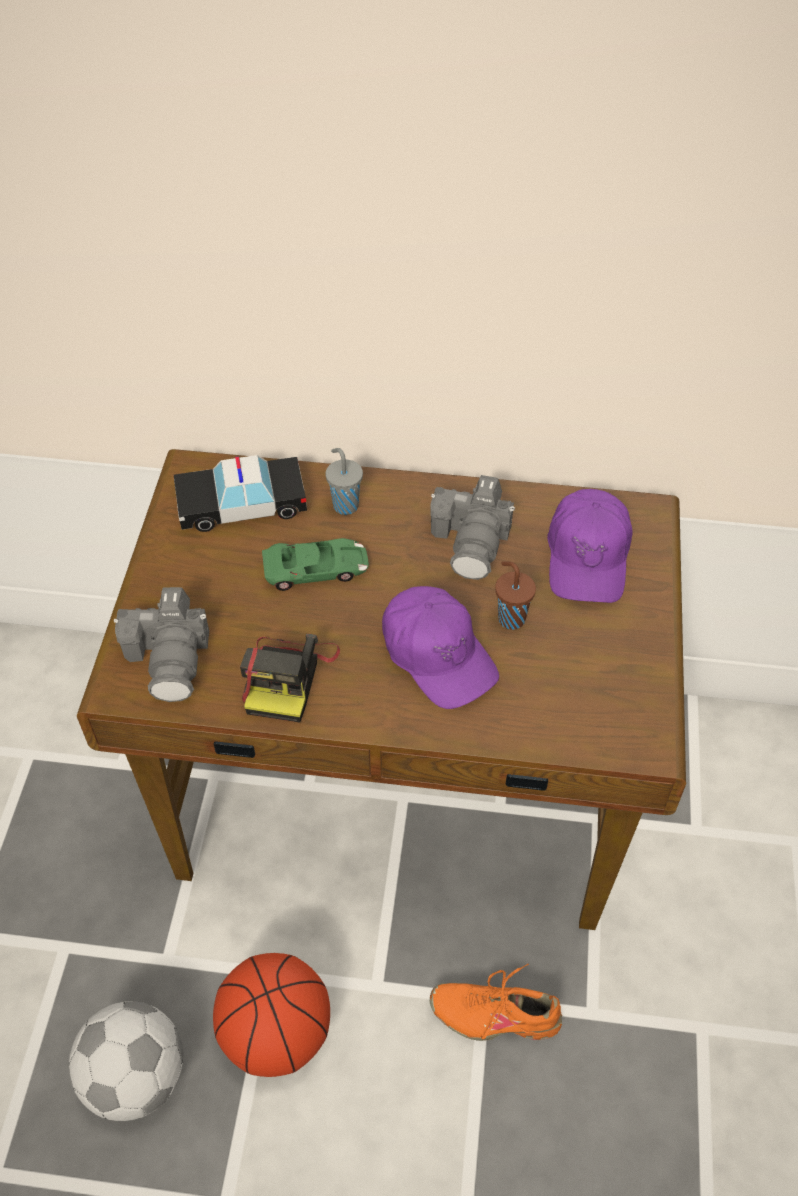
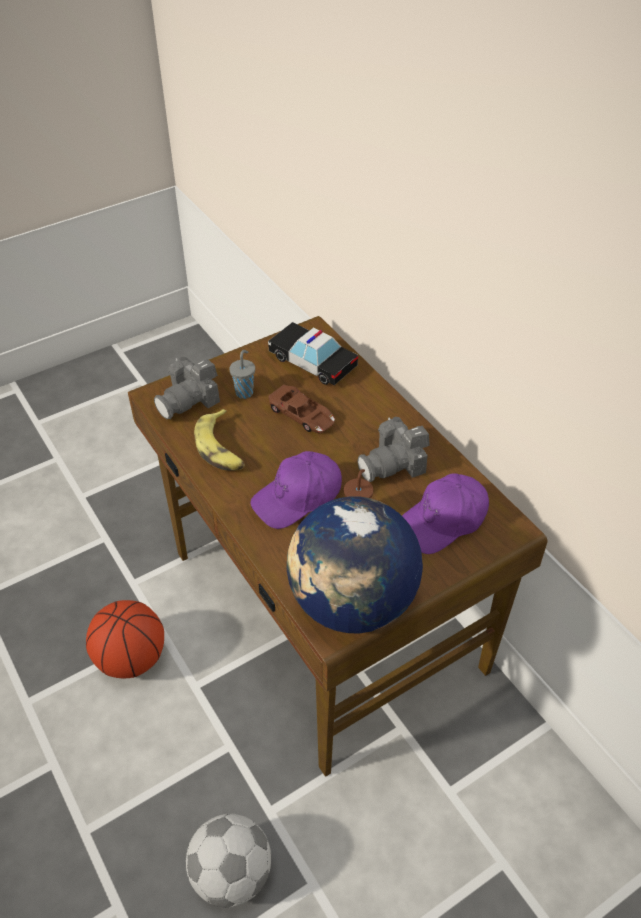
camera: 50 degrees right, 5 degrees down
(137, 1076) = (63, 616): football -> football (232, 874)
(288, 677) = (221, 448): camera -> banana
(316, 569) = (302, 415): green toy car -> brown toy car
(344, 505) = (358, 398): grey cup -> grey cup (245, 392)
(438, 655) = (298, 497): purple cap -> purple cap turned 45 degrees clockwise
(495, 1013) = (226, 757): orange shoe -> none
(626, 704) = (352, 603): none -> globe

